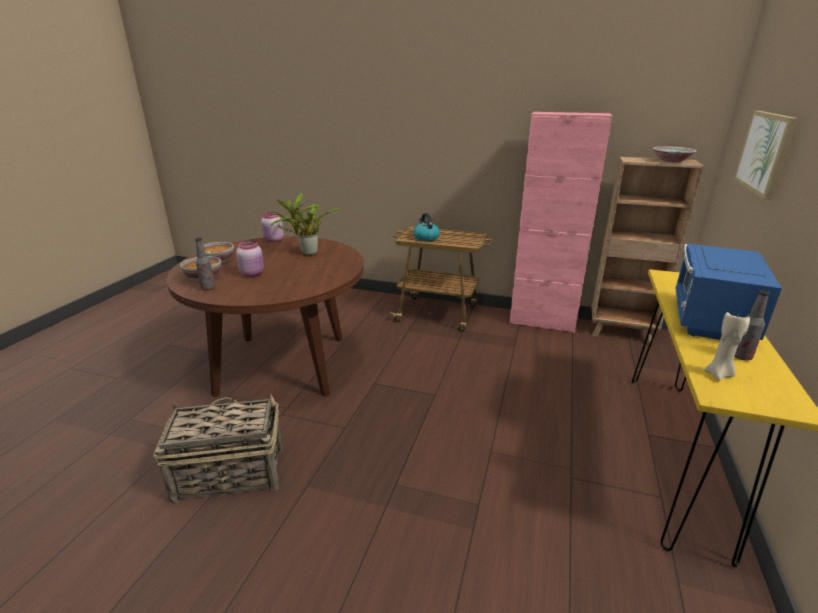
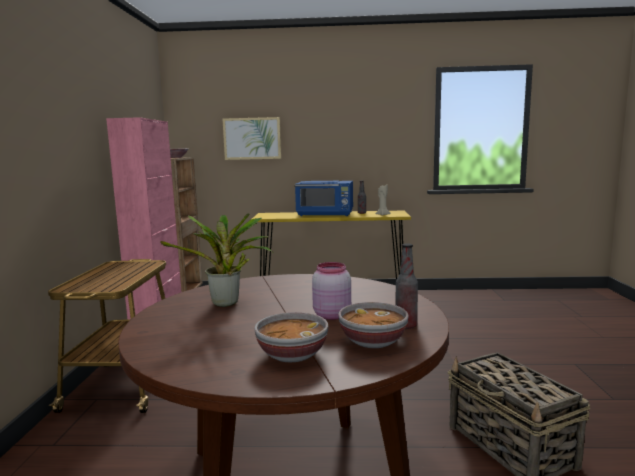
camera: 105 degrees left, 15 degrees down
(273, 240) = (149, 341): pink jar -> none
(426, 238) = (118, 279): kettle -> none

